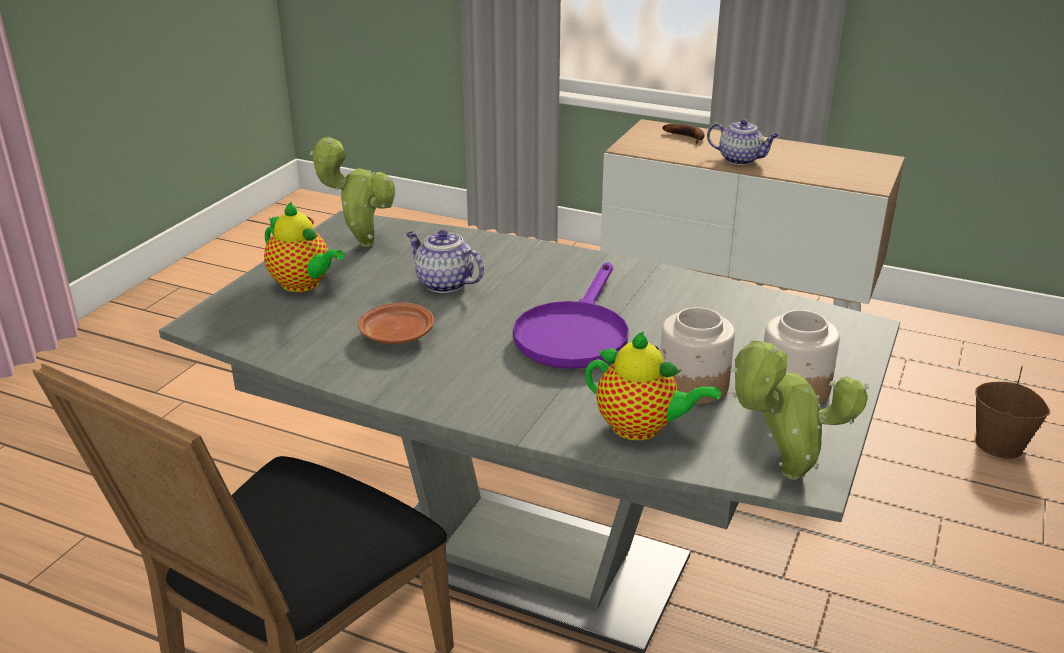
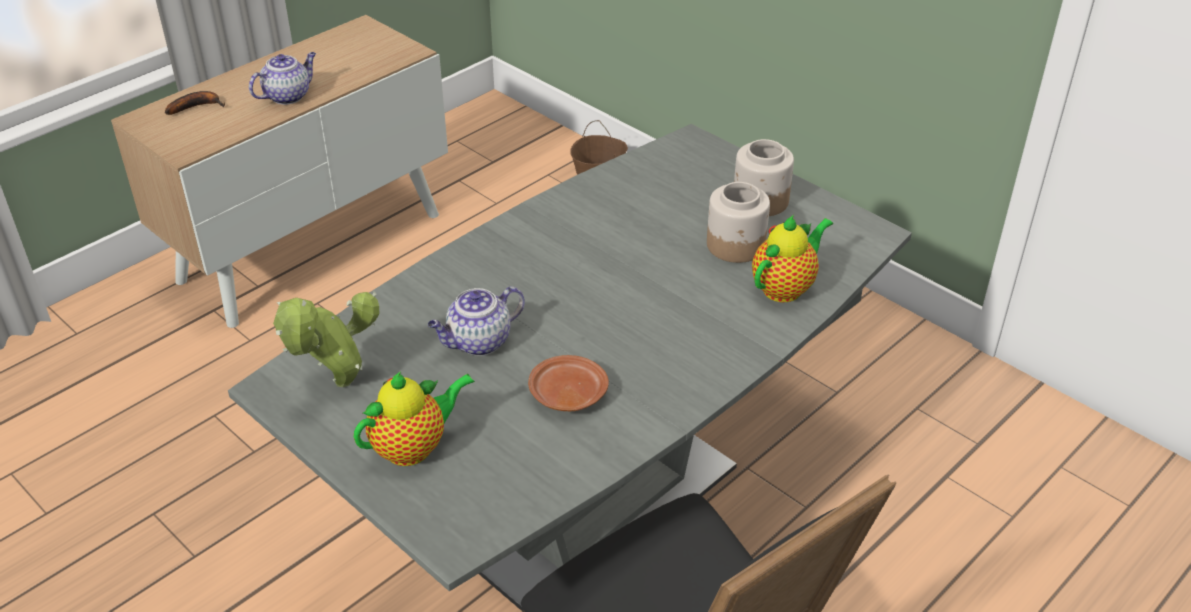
camera: 70 degrees left, 10 degrees up
(574, 333) = (624, 283): purple frying pan -> none
(784, 474) = (865, 241): potted plant -> none

